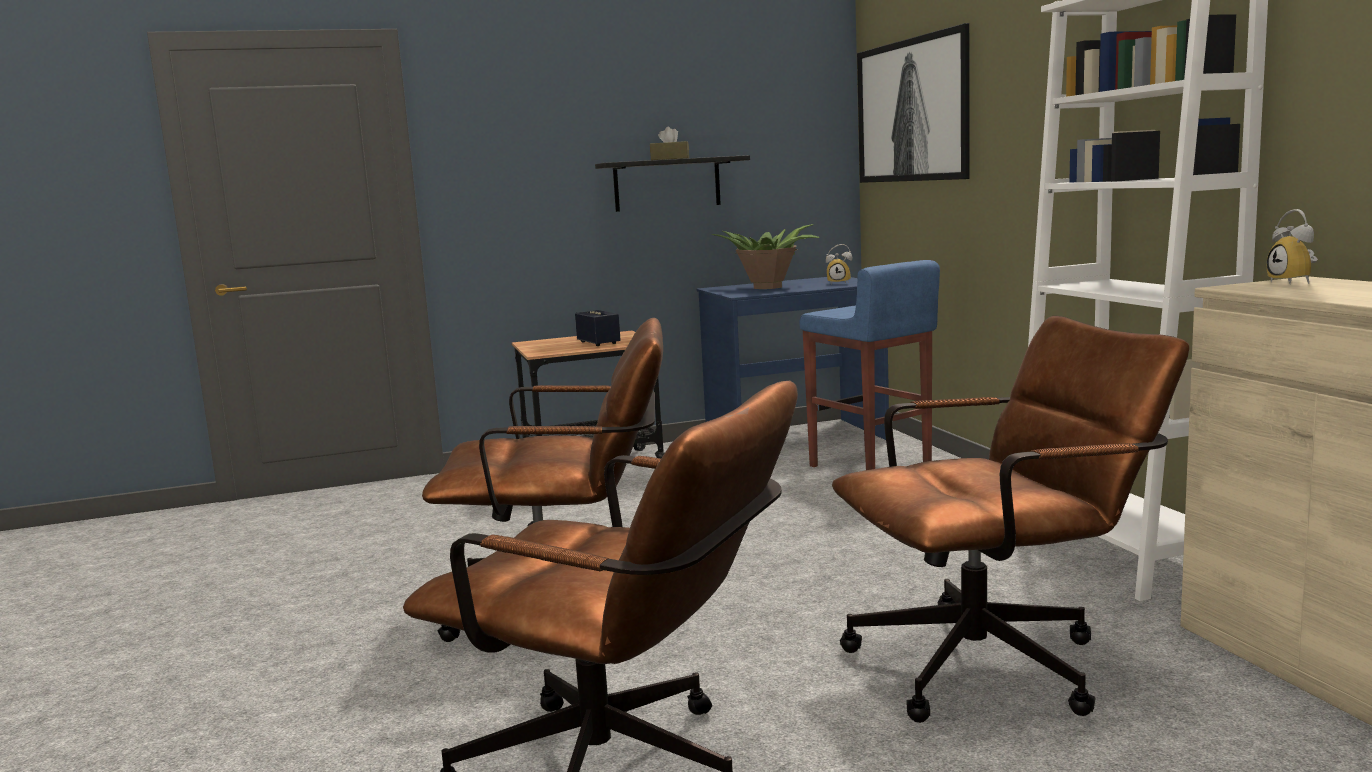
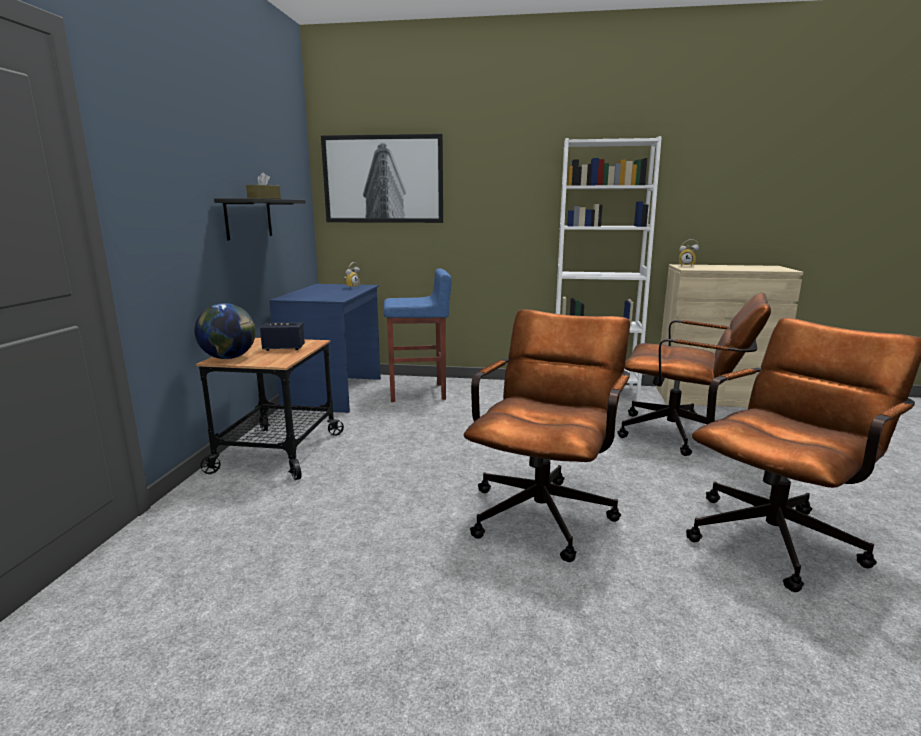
camera: 65 degrees left, 5 degrees up
(541, 342) = (229, 358): none -> globe
(769, 287) = (323, 293): potted plant -> none
(997, 662) = (682, 435): brown office chair -> brown office chair turned 105 degrees clockwise

